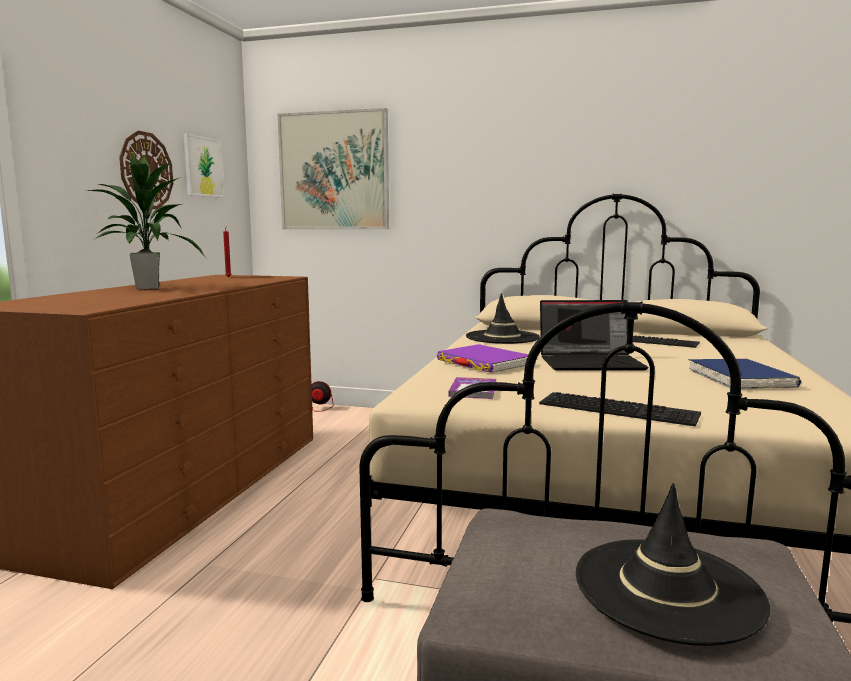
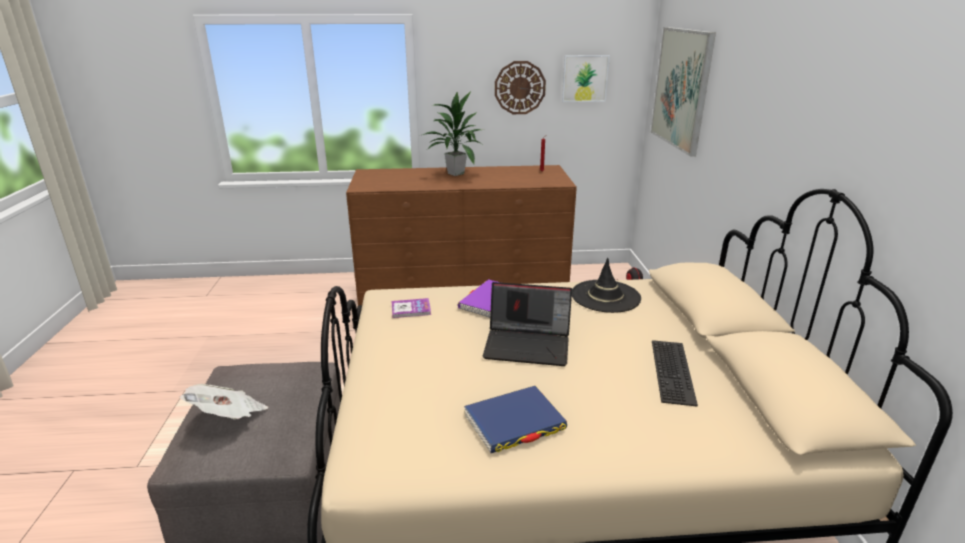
camera: 70 degrees right, 15 degrees up
(591, 363) = (528, 345): laptop -> laptop turned 60 degrees counterclockwise
(620, 408) = (387, 363): keyboard -> none
(667, 589) = (229, 416): black hat -> newspaper

